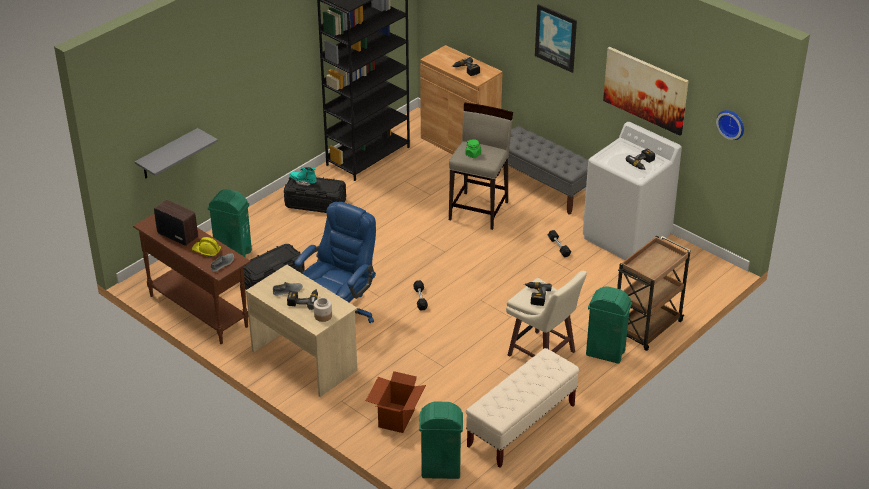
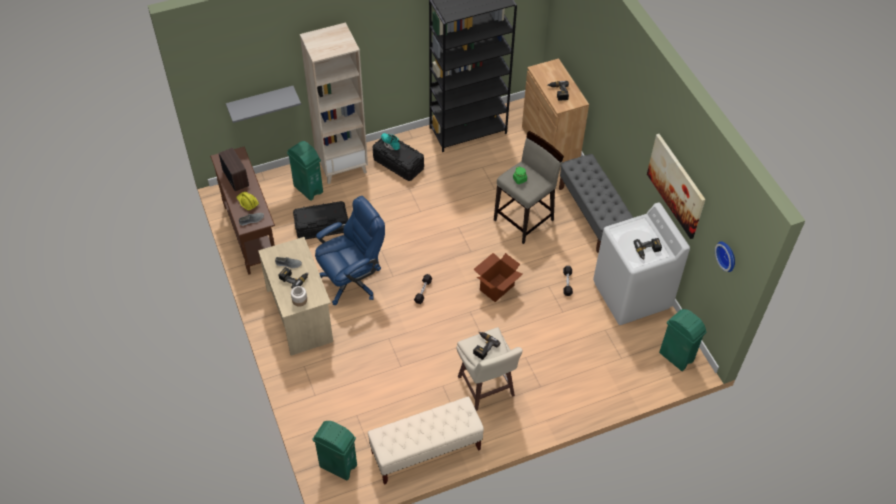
camera: 25 degrees right, 15 degrees up
(256, 222) = (342, 166): none -> beige bookcase
(396, 418) = (335, 400): cardboard box -> cardboard box (496, 287)
(556, 37) = (627, 101): picture -> none
(605, 353) = (538, 408): green trash can -> green trash can (676, 357)
(646, 328) = (589, 397): brown cart -> none

